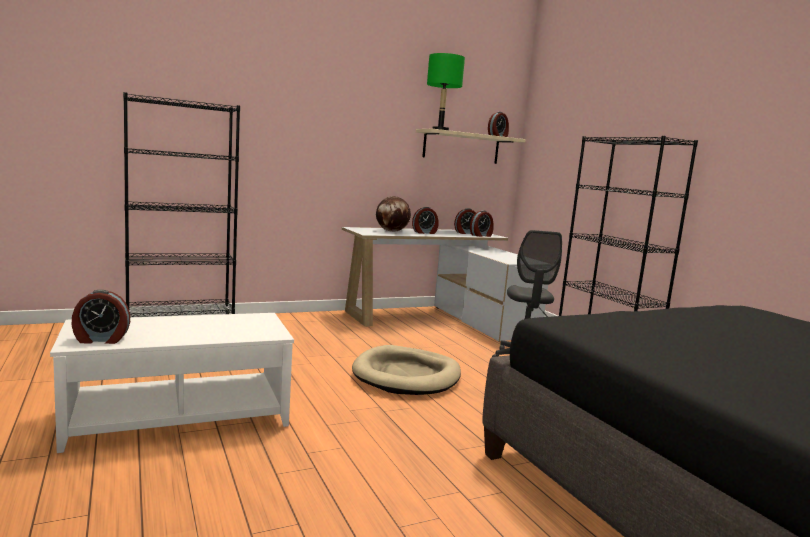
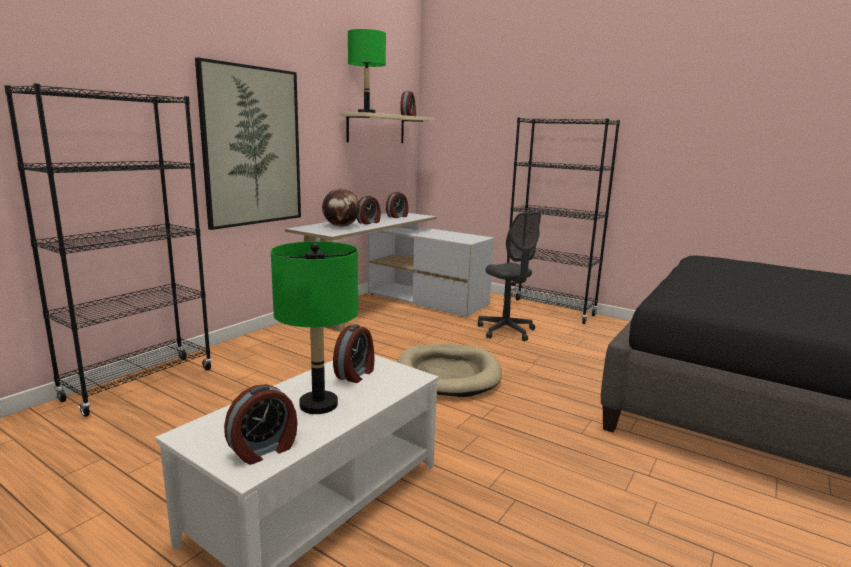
camera: 30 degrees left, 5 degrees up
(178, 330) = (318, 405): none -> green table lamp
(317, 153) = (252, 147): none -> picture
(481, 235) = (415, 217): alarm clock -> alarm clock (356, 374)

